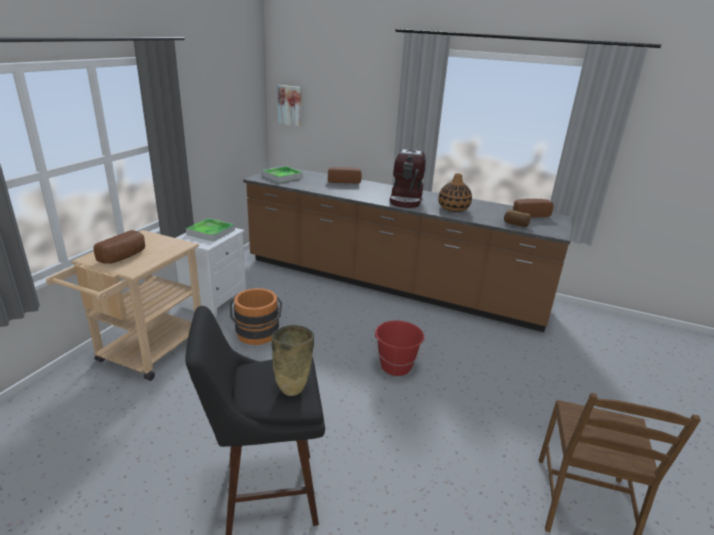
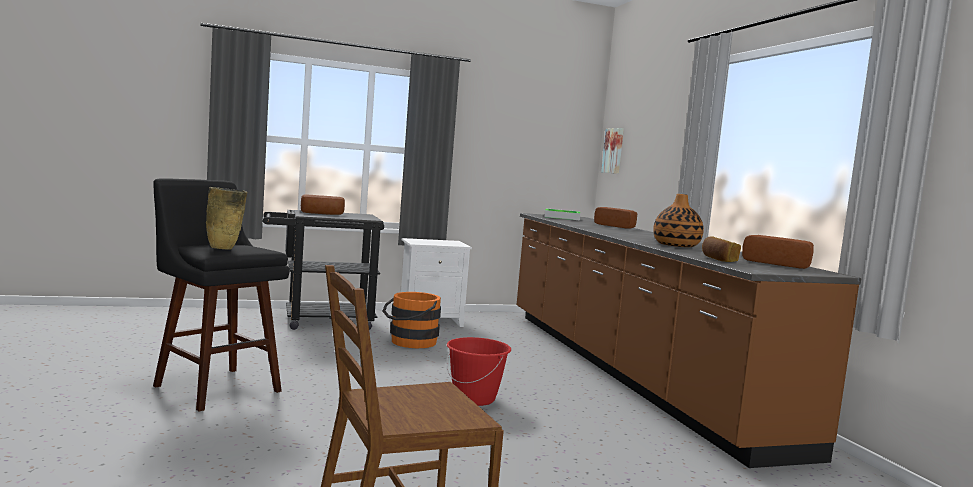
camera: 50 degrees right, 20 degrees down
(145, 354) = (319, 321): beige cart -> black cart
(211, 232) = (442, 242): tray -> none
(406, 199) = (642, 237): coffee machine -> none

